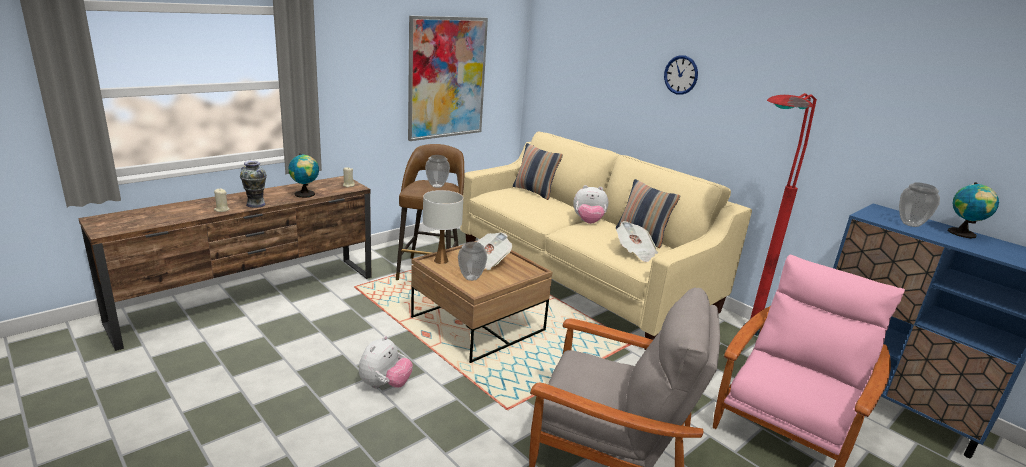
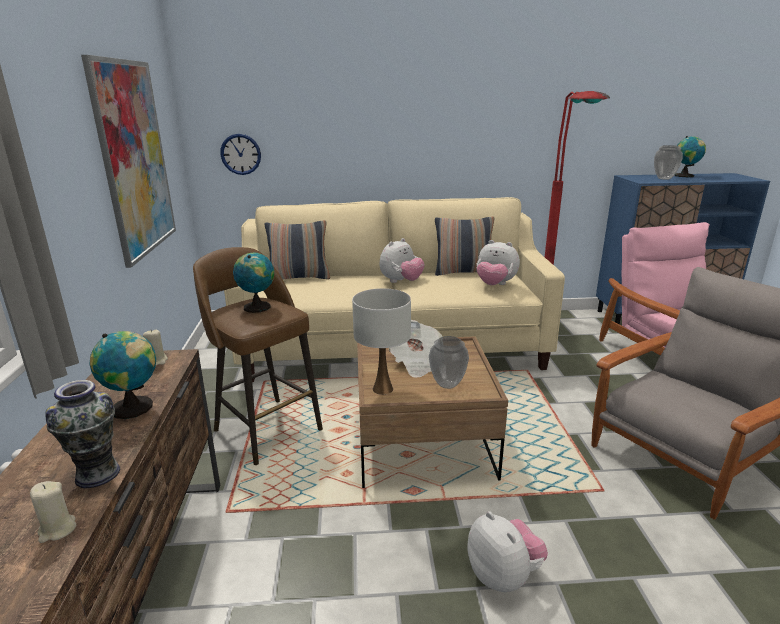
camera: 50 degrees left, 0 degrees up
(437, 186) = (257, 306): vase -> globe
(635, 252) = (495, 285): newspaper -> plush toy
(681, 75) = (418, 102): wall clock -> wall clock (240, 154)

